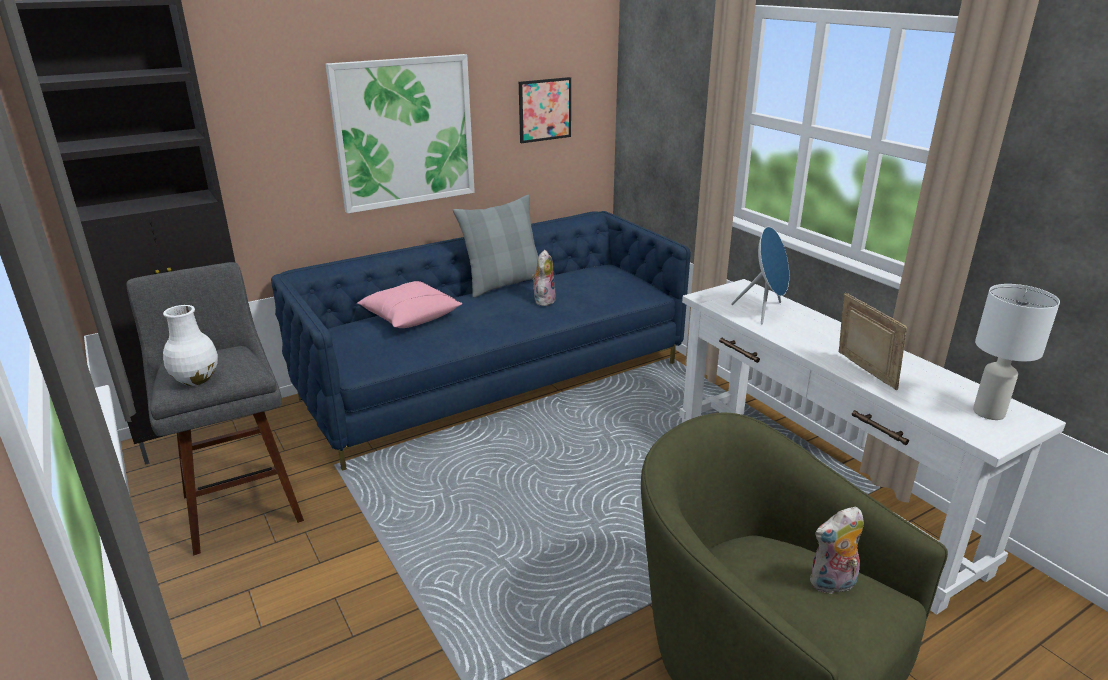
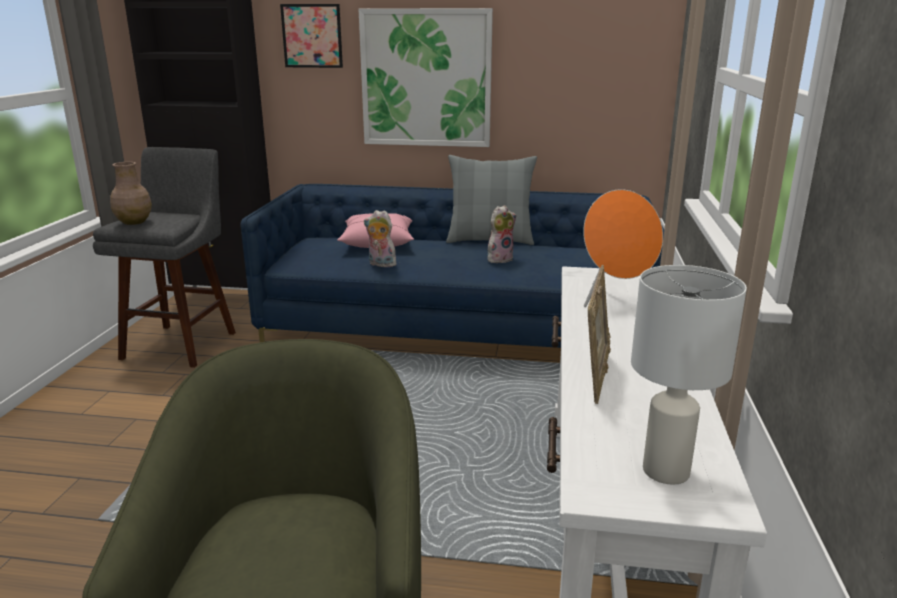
camera: 40 degrees right, 5 degrees down
(195, 380) = (133, 222): white vase -> brown vase
(544, 110) = (580, 73): picture -> picture (312, 36)
(764, 311) = (615, 299): blue speaker -> orange speaker
(832, 585) = (301, 565): plush toy -> plush toy (380, 264)

